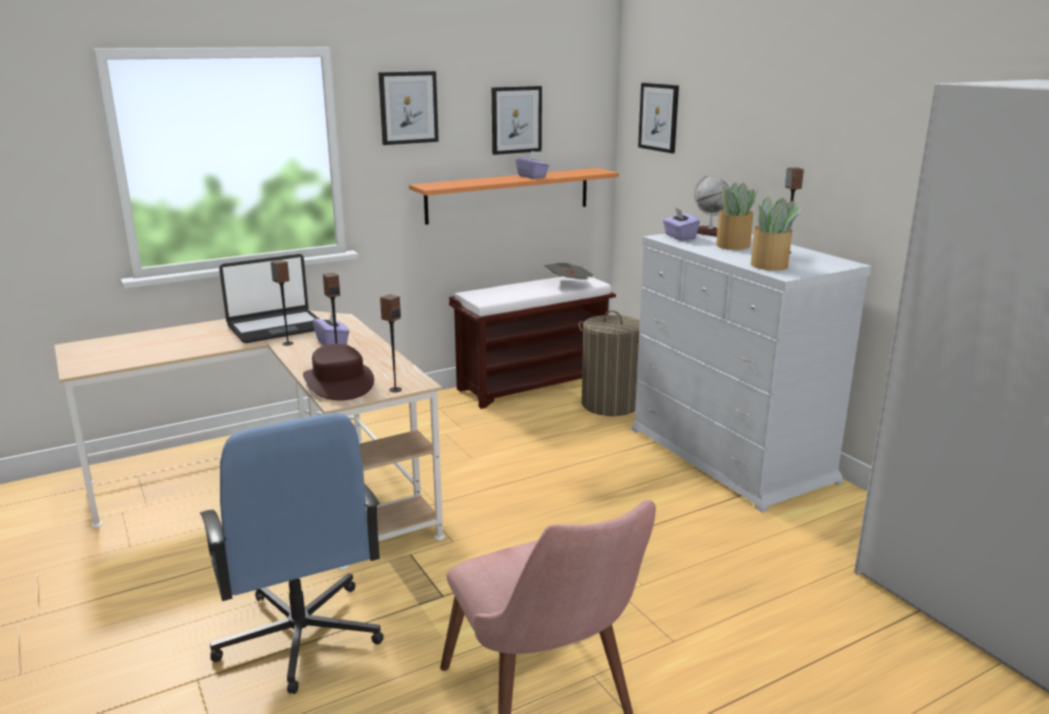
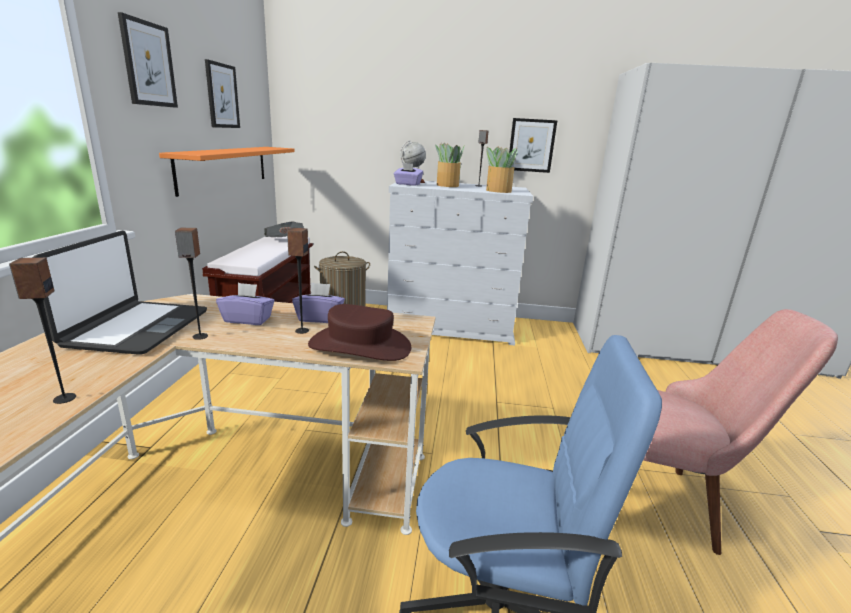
camera: 55 degrees left, 0 degrees up
(395, 389) = (416, 331): speaker -> speaker (64, 398)
(532, 176) = (247, 149): purple tissue box -> purple tissue box (320, 318)
(659, 117) = (322, 104): picture -> picture (531, 145)

